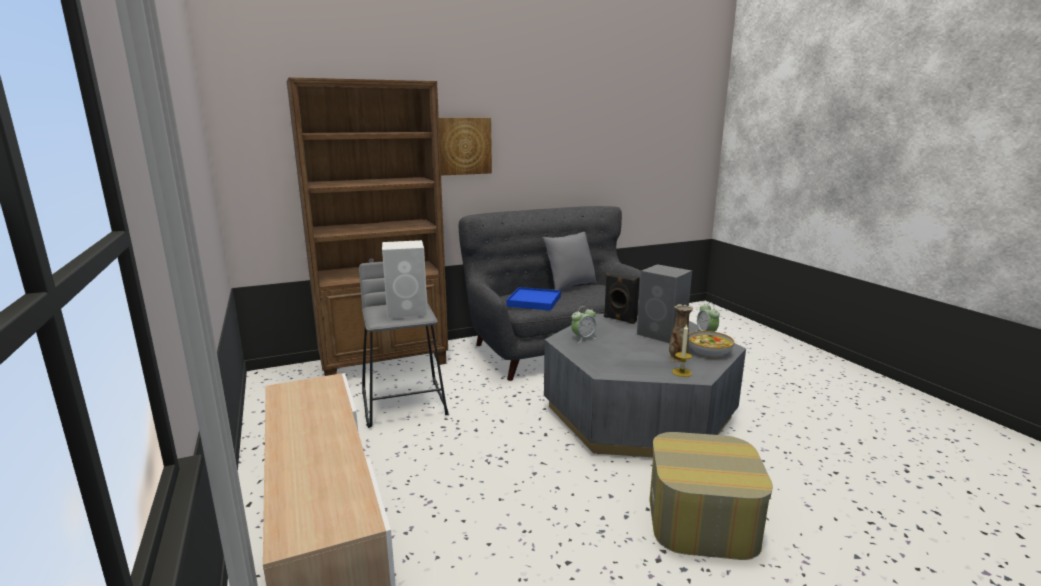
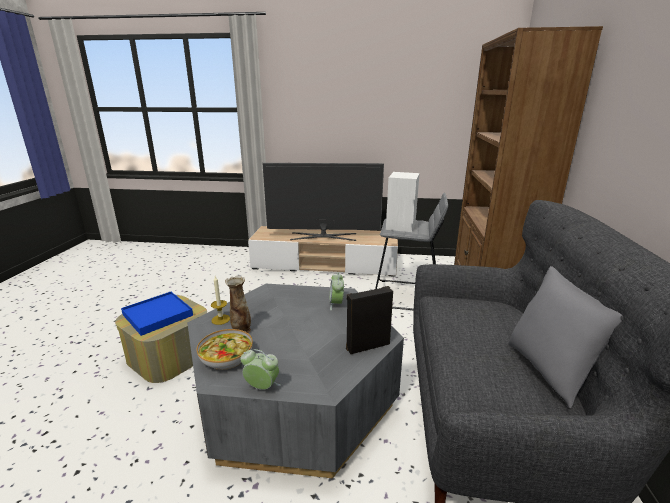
camera: 120 degrees right, 5 degrees up
(323, 440) = (323, 236): none -> television
(463, 146) = (615, 112): picture -> none
(534, 301) = (471, 315): blue tray -> blue tray (157, 315)
(662, 334) = (297, 352): grey speaker -> none

